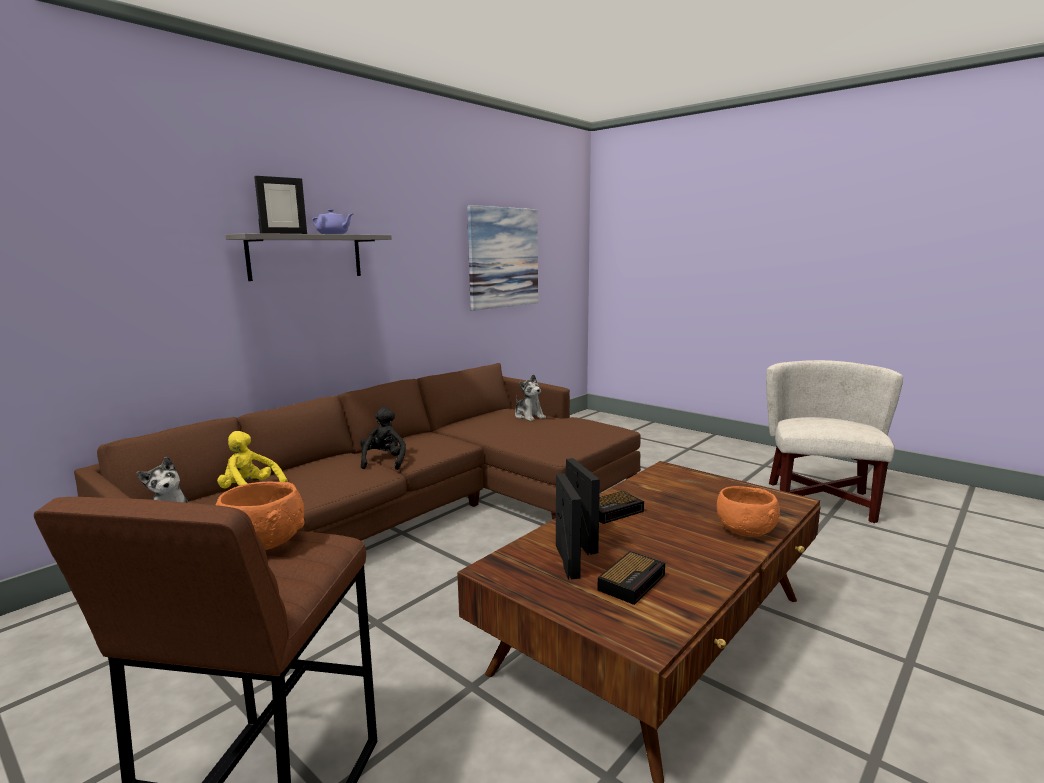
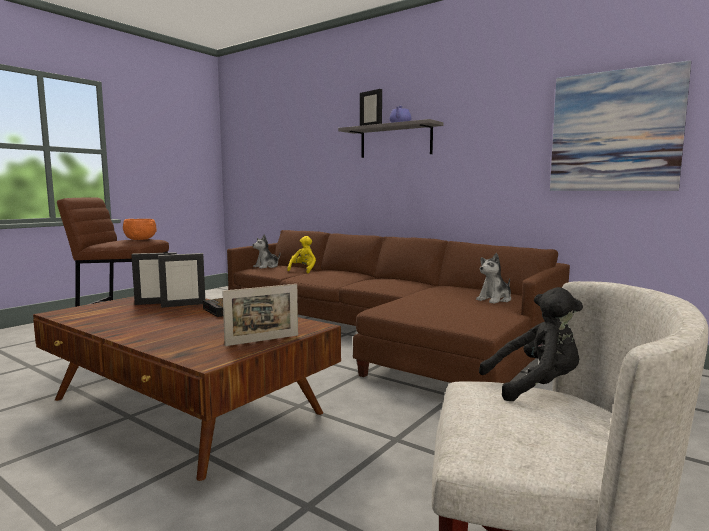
camera: 85 degrees right, 5 degrees down
(384, 461) = (356, 281): black plush toy -> black plush toy (535, 387)
(632, 581) = (118, 312): alarm clock -> none
(723, 485) = (262, 340): none -> picture frame
(745, 530) = (159, 339): orange bowl -> none

